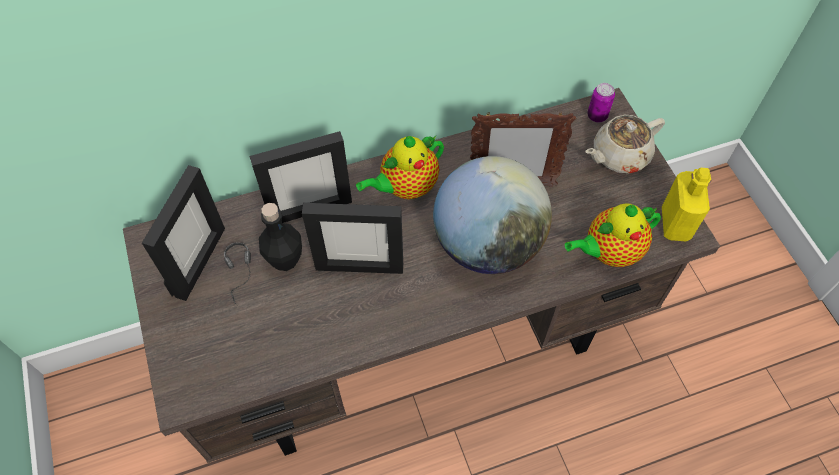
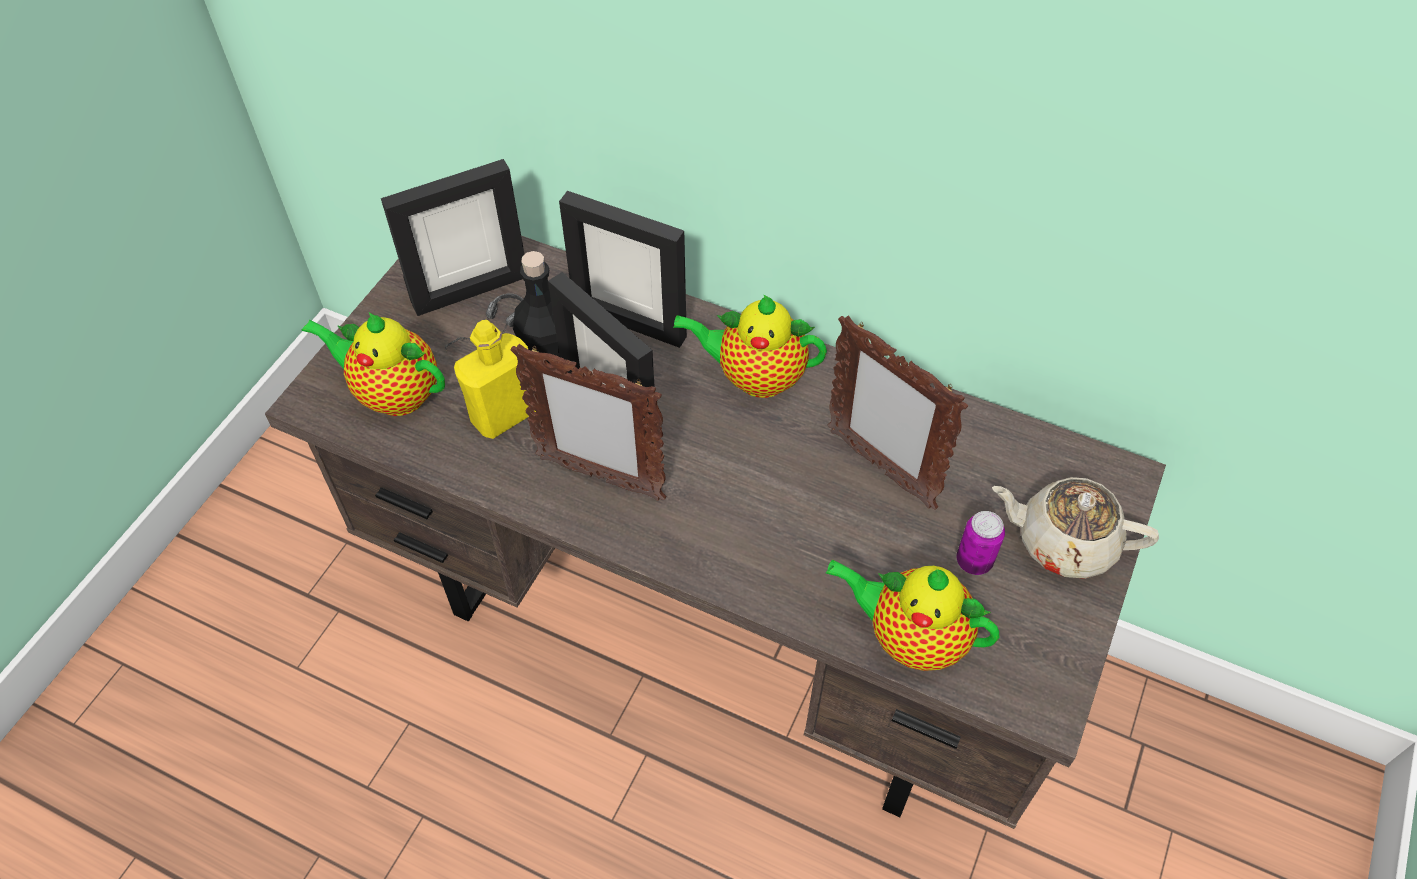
camera: 45 degrees right, 5 degrees down
(225, 354) = (393, 393): none -> teapot
(390, 301) = (599, 477): none -> picture frame
(487, 244) = (773, 507): globe -> none
(597, 116) = (1090, 475): can -> can (974, 561)
(675, 224) = (1042, 680): yellow bottle -> yellow bottle (504, 415)

